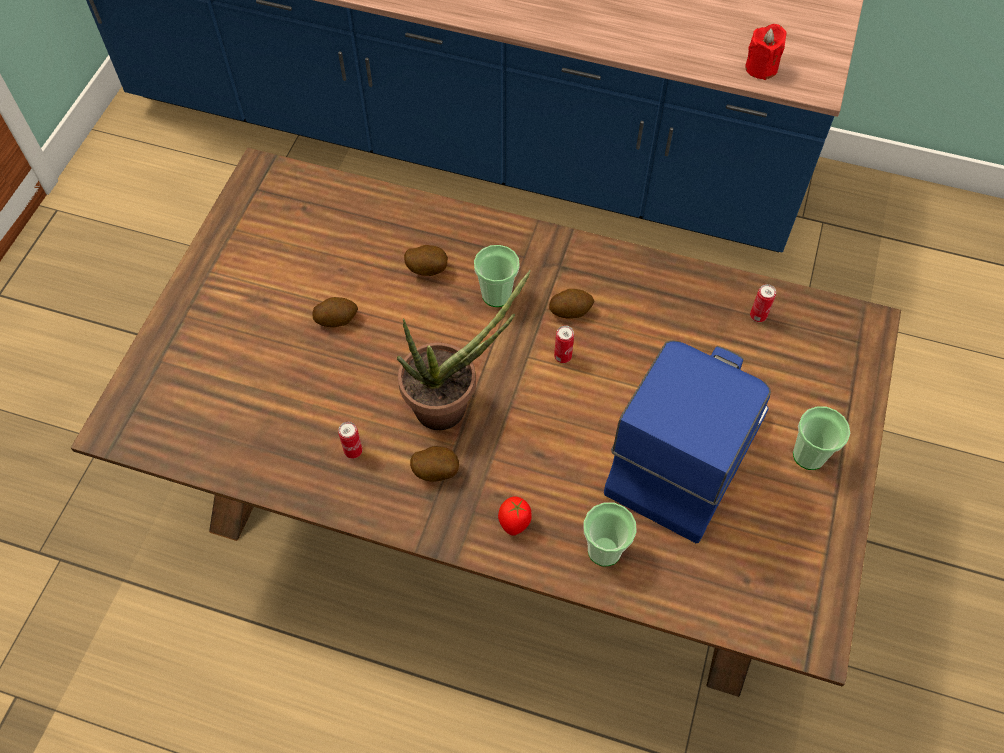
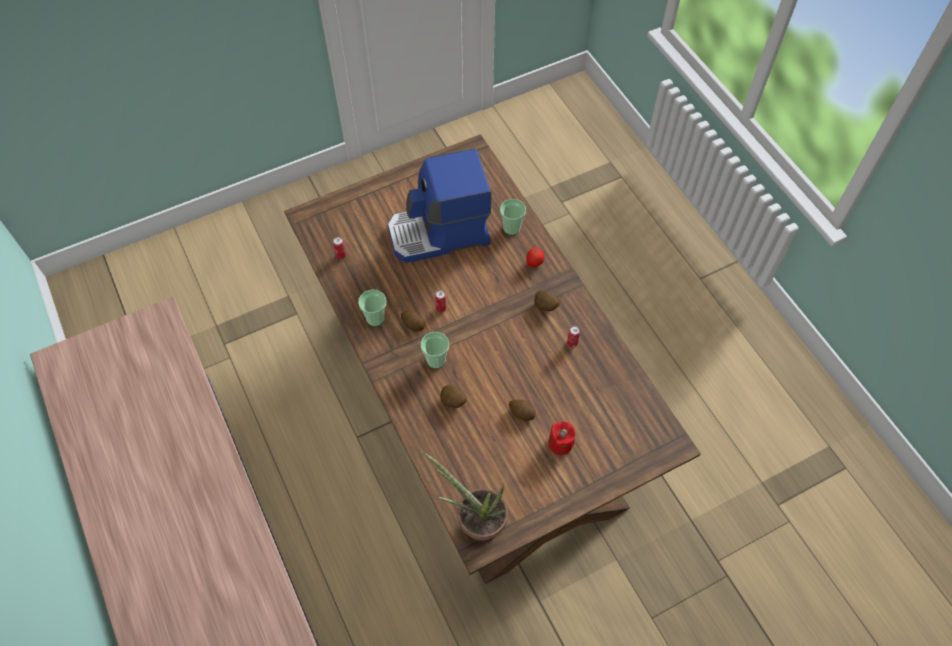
camera: 135 degrees left, 0 degrees up
(452, 404) = (510, 328): potted plant -> potted plant (475, 522)
(761, 68) = (168, 350): red candle -> red candle (560, 444)
(809, 455) = (397, 196): cup -> cup (375, 318)

